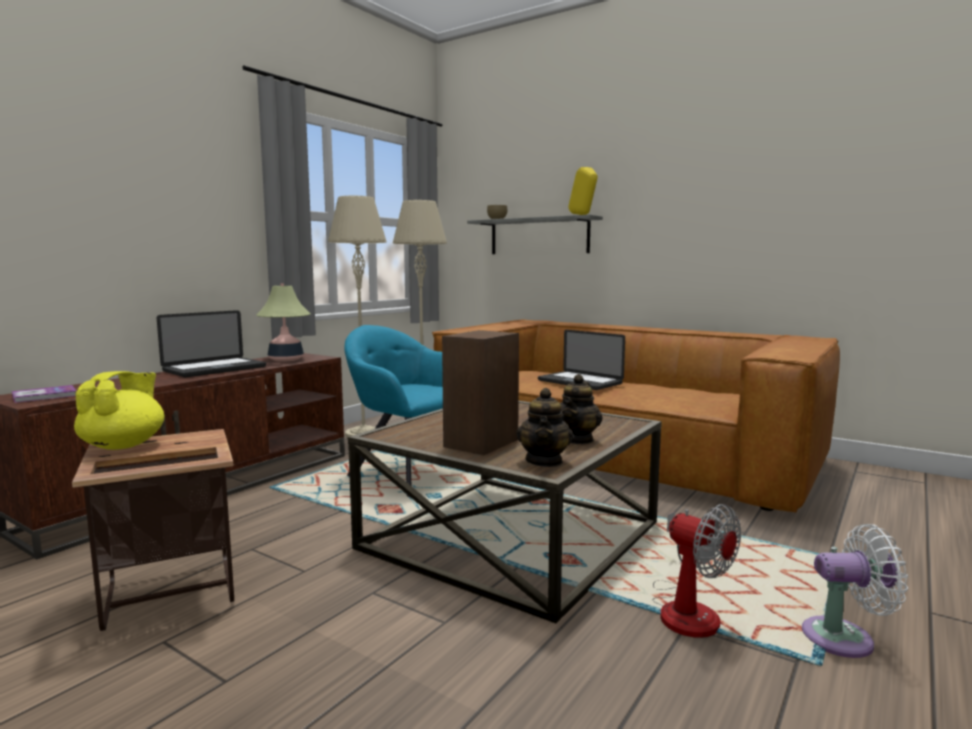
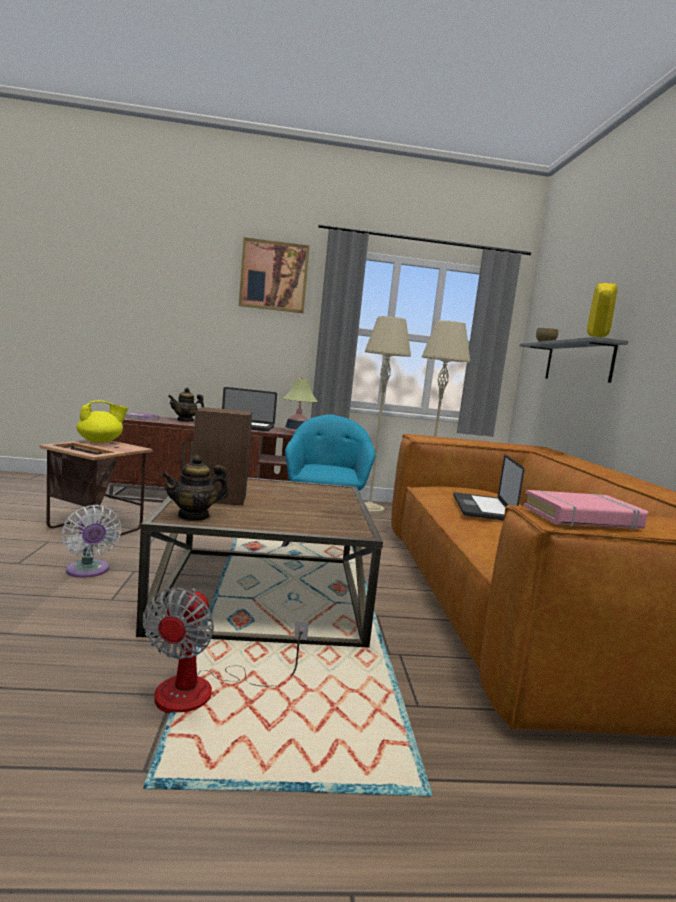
camera: 50 degrees right, 0 degrees up
(182, 136) = (274, 276): none -> picture
(577, 439) = (268, 520): teapot -> teapot (185, 420)
(784, 353) = (582, 518): none -> pink book
(845, 638) = (216, 805): white fan -> white fan (88, 571)

